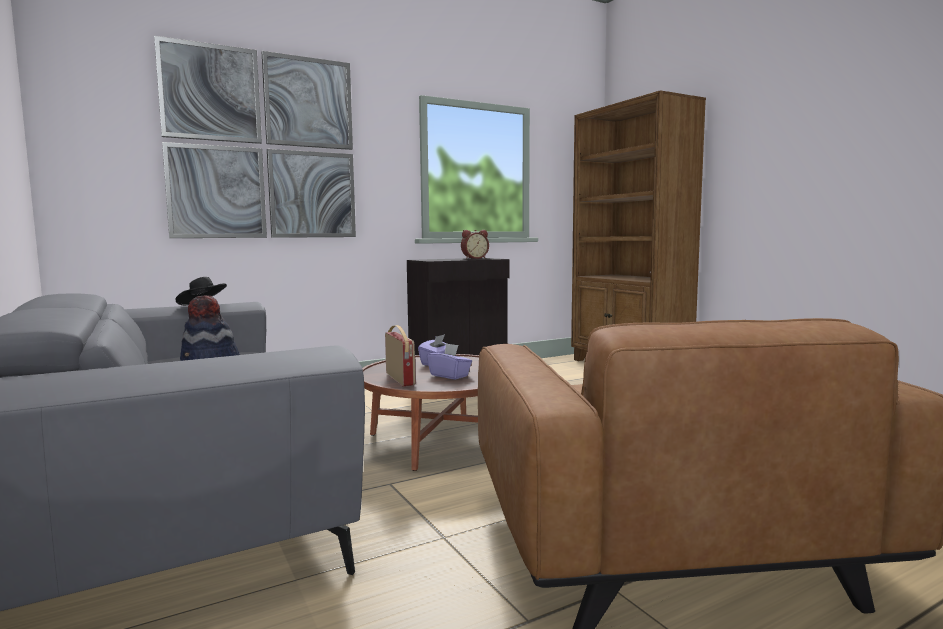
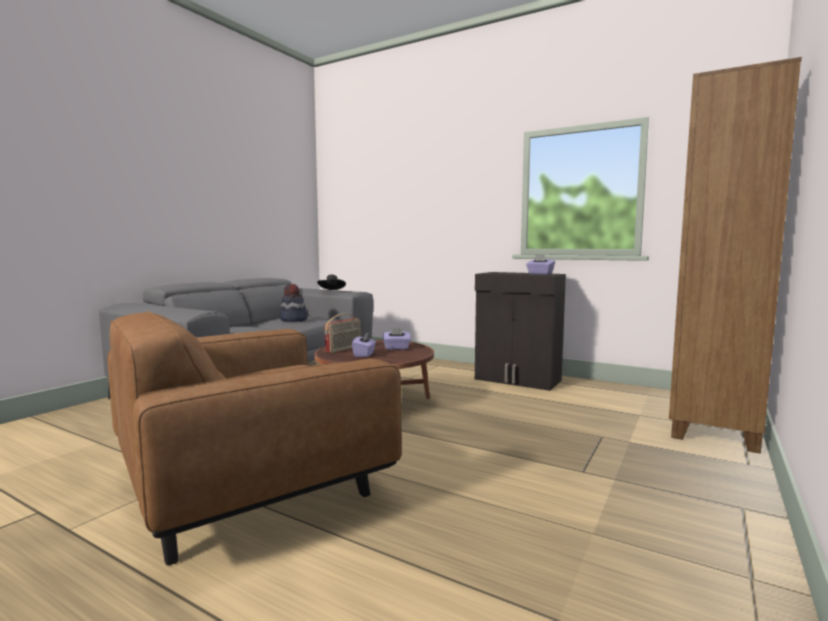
camera: 60 degrees right, 0 degrees up
(263, 146) = (412, 192): picture -> none
(474, 258) = (540, 274): alarm clock -> purple tissue box

